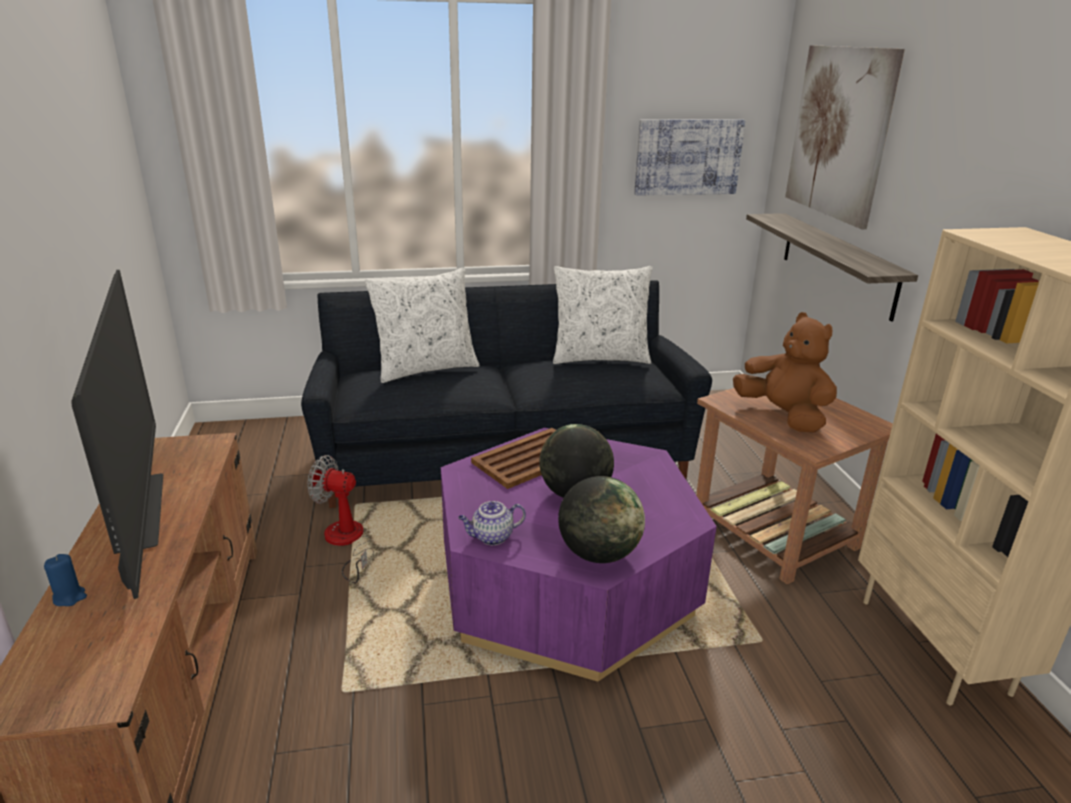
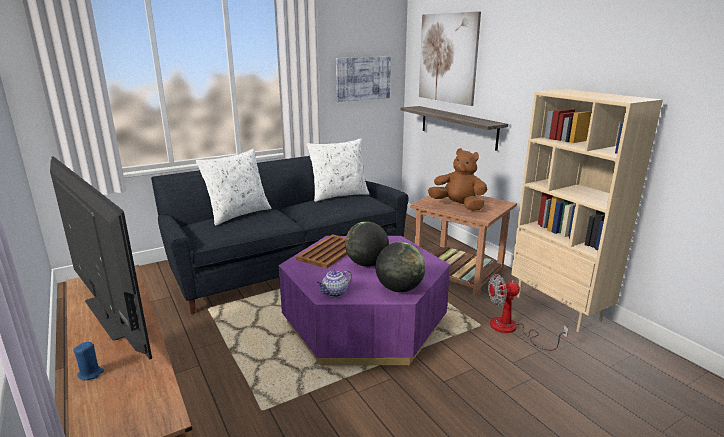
camera: 20 degrees left, 5 degrees down
(347, 542) = (215, 330): fan -> fan (512, 329)

